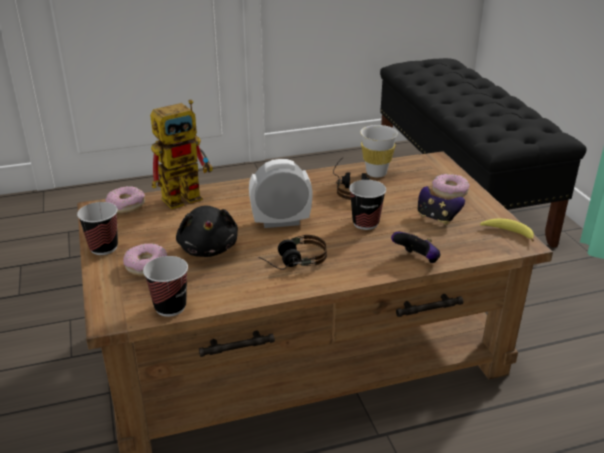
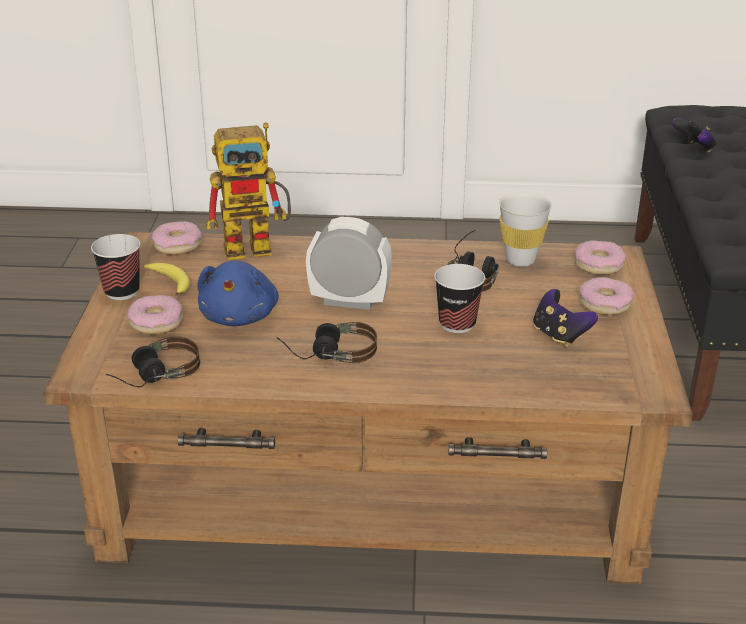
camera: 20 degrees right, 0 degrees up
(170, 307) = (152, 376): cup -> headphones
(208, 248) = (240, 316): black plush toy -> blue plush toy
(417, 260) = (490, 385): game controller -> game controller (694, 148)
(427, 167) = (598, 265): none -> donut
(507, 232) = (645, 375): banana -> banana (170, 282)

